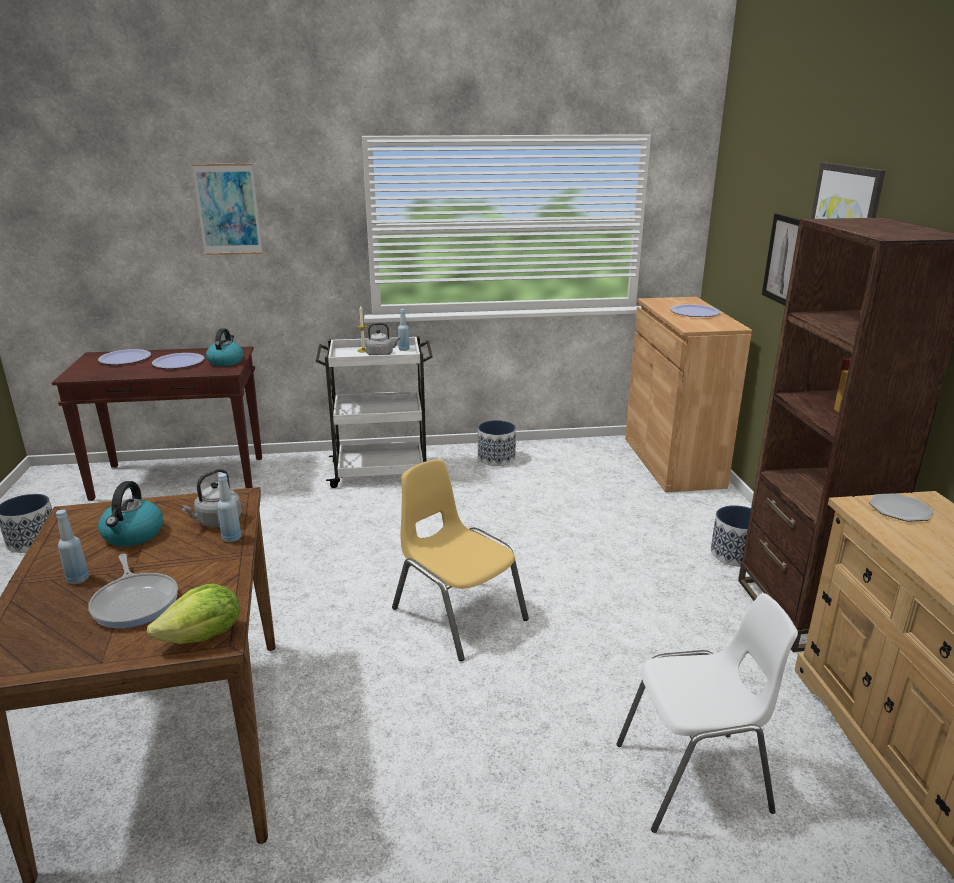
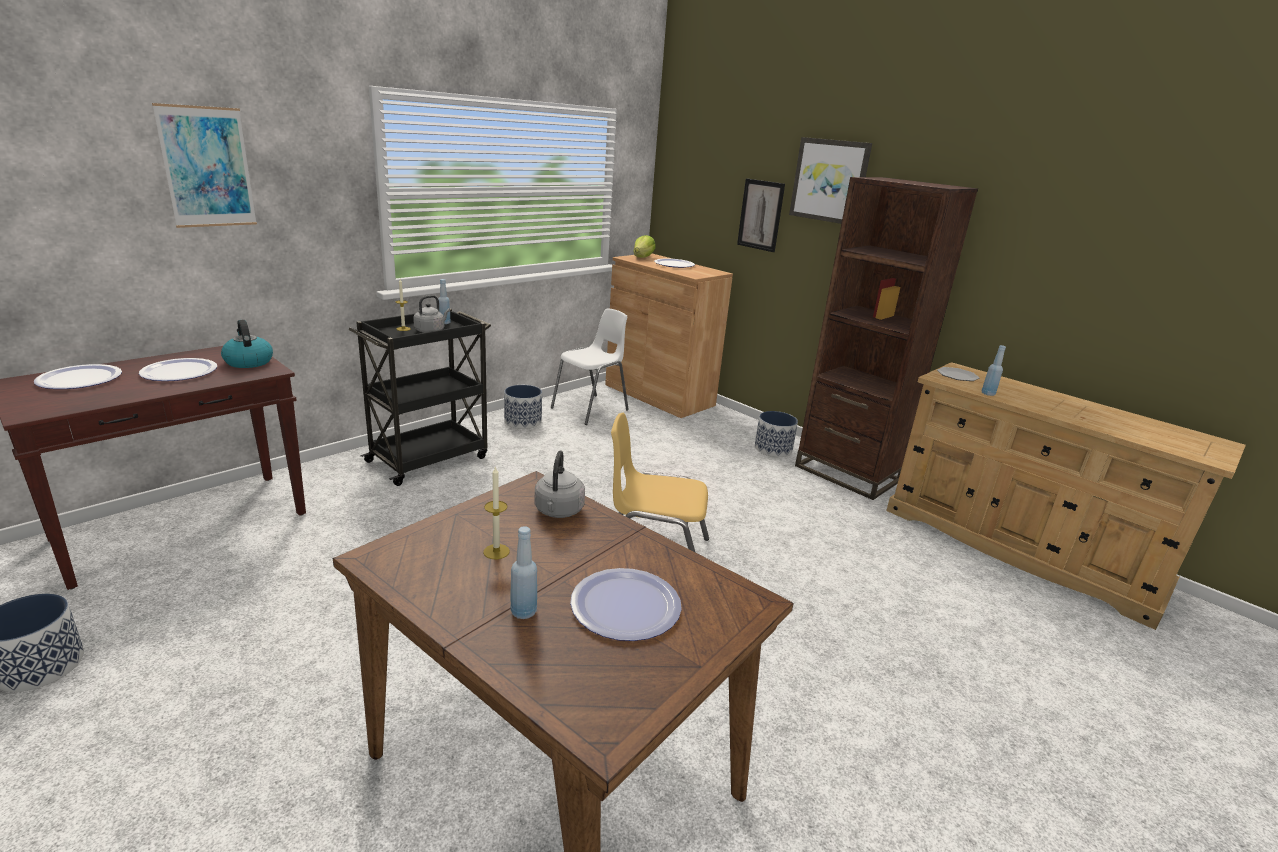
camera: 40 degrees left, 0 degrees up
(133, 535) = (496, 551): kettle -> candle
(136, 602) = (625, 605): frying pan -> plate
(204, 637) = (740, 605): lettuce -> lettuce (643, 257)
(232, 538) = (601, 520): blue bottle -> blue bottle (988, 394)
(381, 472) = (429, 458): white cart -> black cart
(694, 779) = (921, 597): white chair -> white chair (591, 409)

